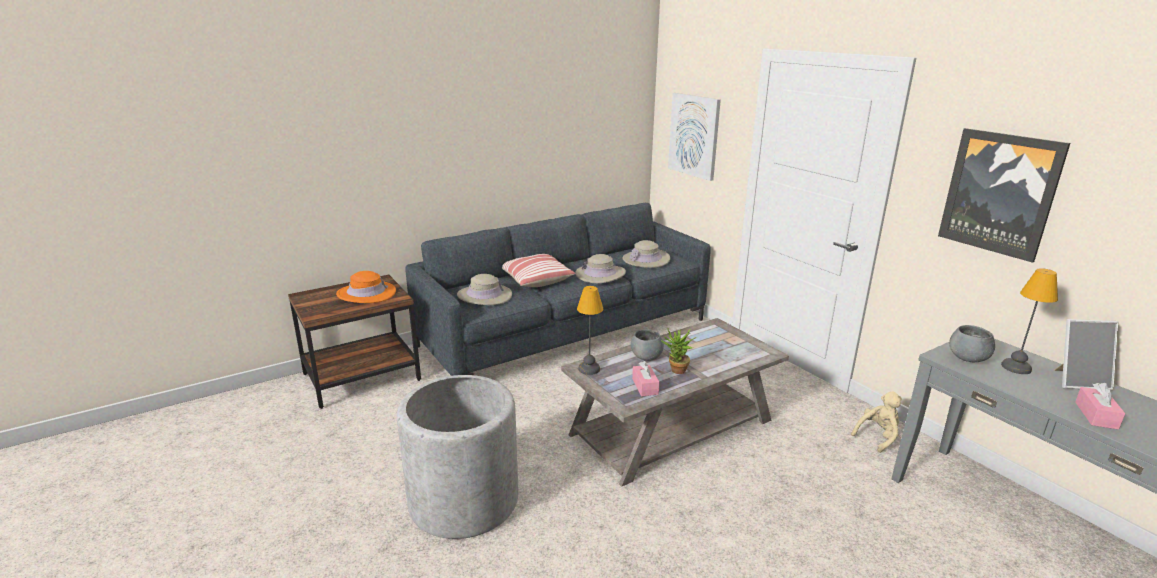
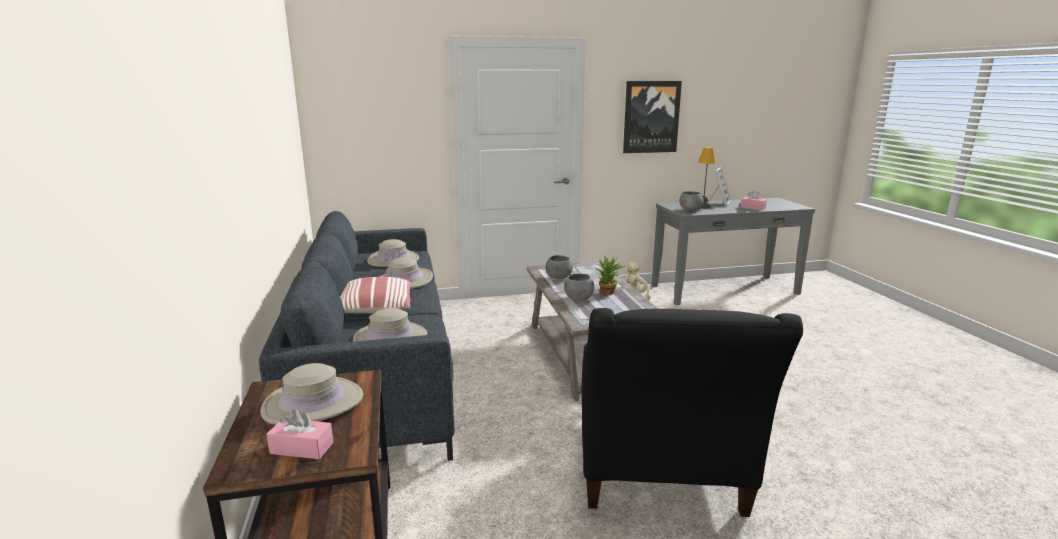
camera: 70 degrees left, 5 degrees down
(366, 293) = (313, 403): orange hat -> beige hat
(463, 500) = (660, 478): grey planter -> black armchair
(588, 369) = (587, 321): table lamp -> none
(645, 386) = (628, 307): pink tissue box -> pink tissue box (302, 448)
(694, 135) = (373, 128): picture -> none
(698, 338) = (558, 278): none -> grey bowl

